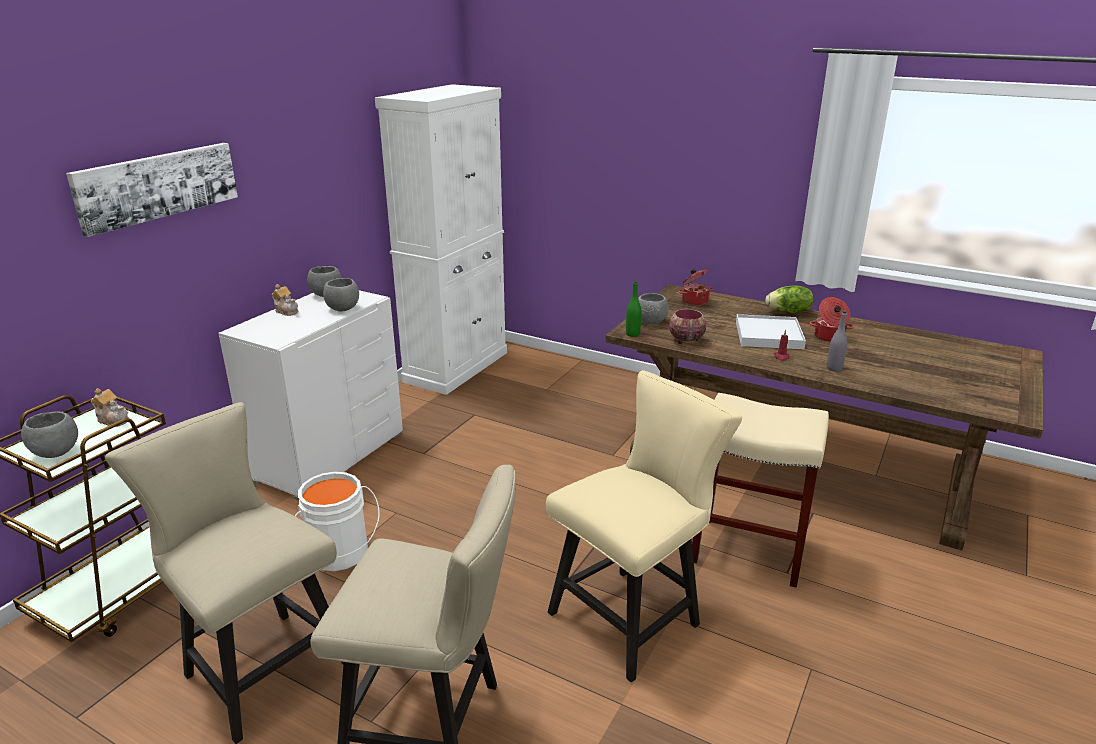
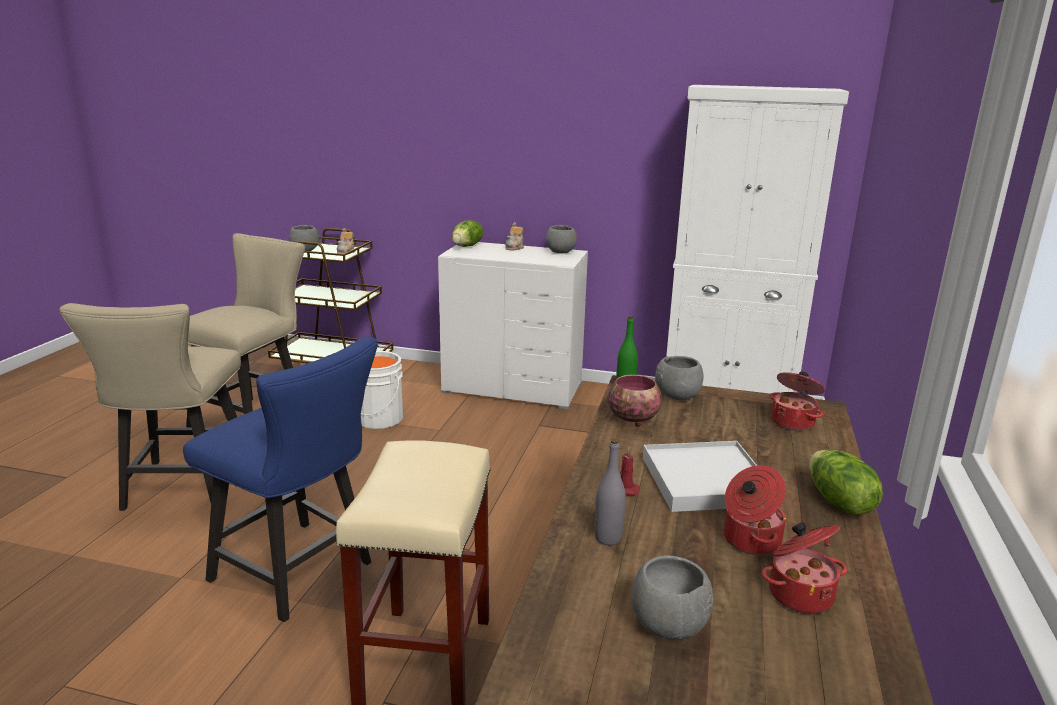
camera: 75 degrees right, 5 degrees down
(157, 185) = (443, 115): picture -> none
(252, 332) = (467, 246): none -> lettuce
(342, 308) = (533, 259): grey bowl -> grey bowl (668, 625)
(632, 615) = (300, 574): beige chair -> blue chair
(872, 337) = (799, 593): none -> cooking pot

